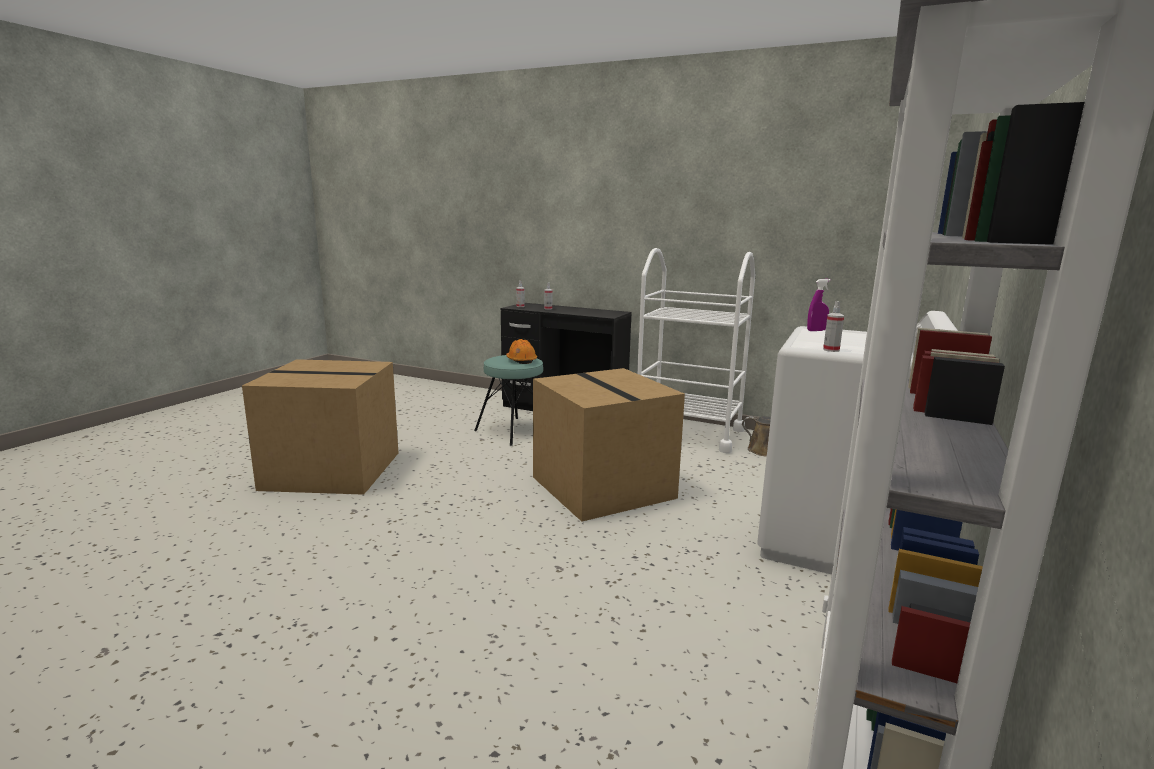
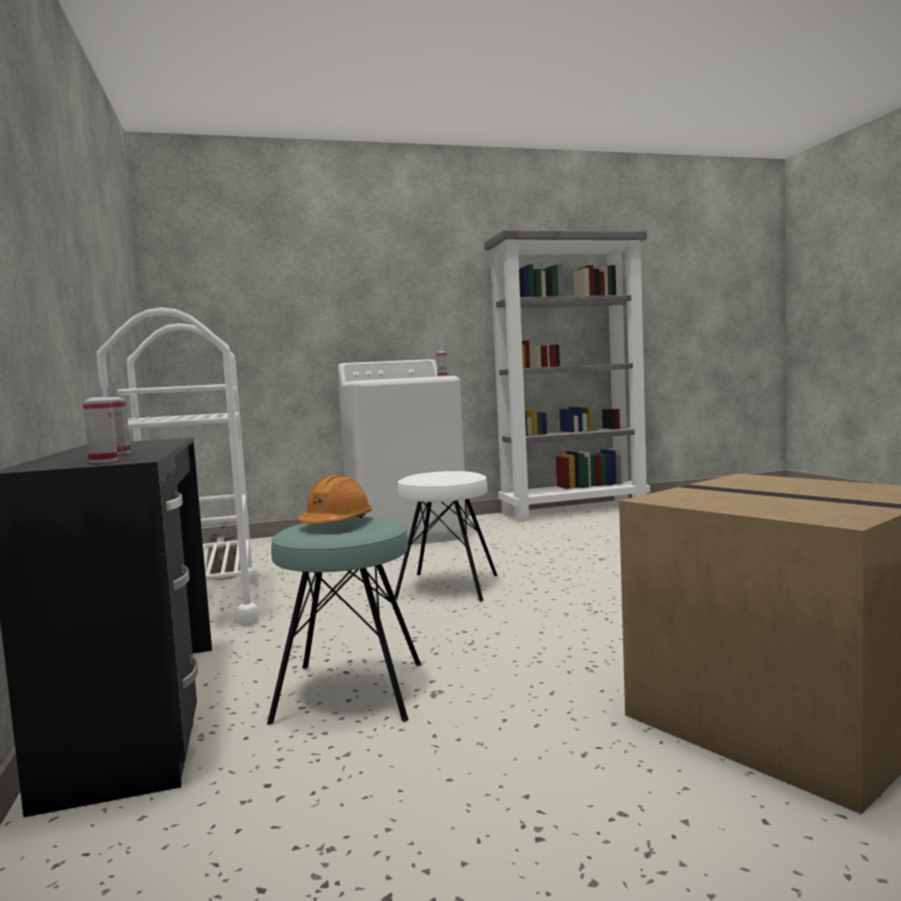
camera: 130 degrees left, 10 degrees down
(605, 488) = (448, 587): cardboard box -> white stool
(816, 330) = (373, 379): purple spray bottle -> none

